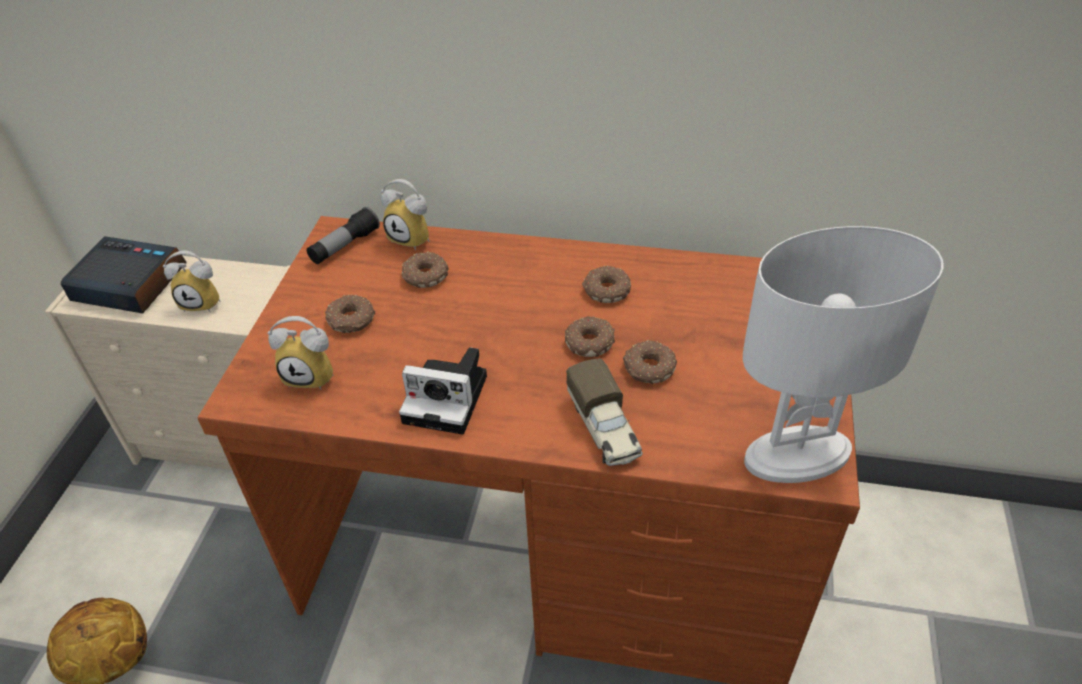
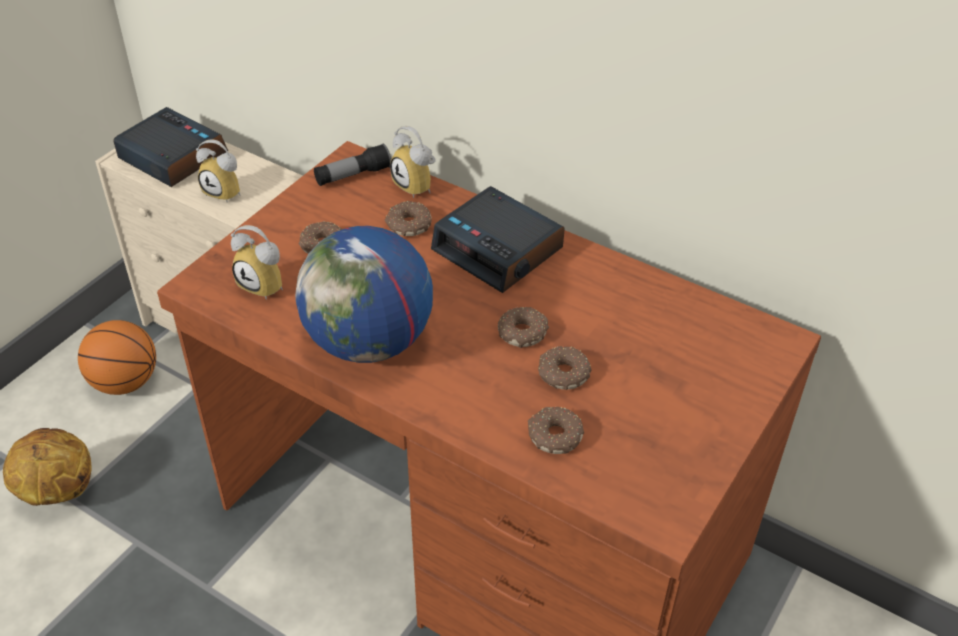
camera: 20 degrees right, 0 degrees up
(139, 526) = (125, 382): none -> basketball
(449, 398) = (369, 342): camera -> globe
(524, 274) = (499, 250): none -> alarm clock
(604, 429) = (489, 414): toy truck -> none
(606, 290) = (567, 289): donut -> donut (554, 435)
(797, 457) = (652, 500): white table lamp -> none

